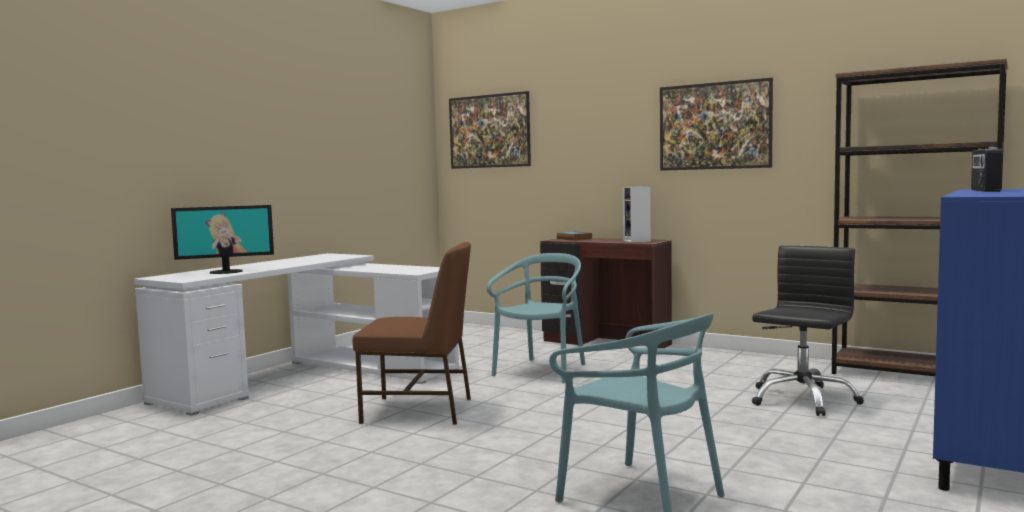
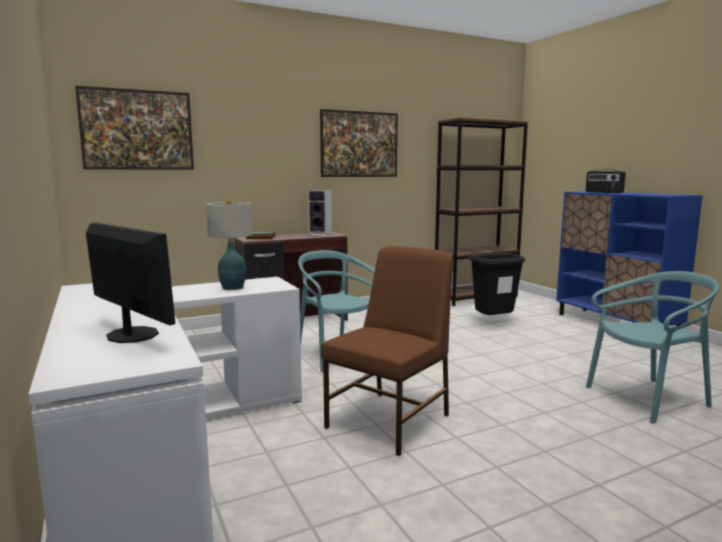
camera: 60 degrees left, 5 degrees up
(226, 272) = (131, 335): monitor -> monitor turned 60 degrees counterclockwise
(396, 269) = (232, 287): none -> table lamp
(802, 399) = (493, 322): black office chair -> black trash can

